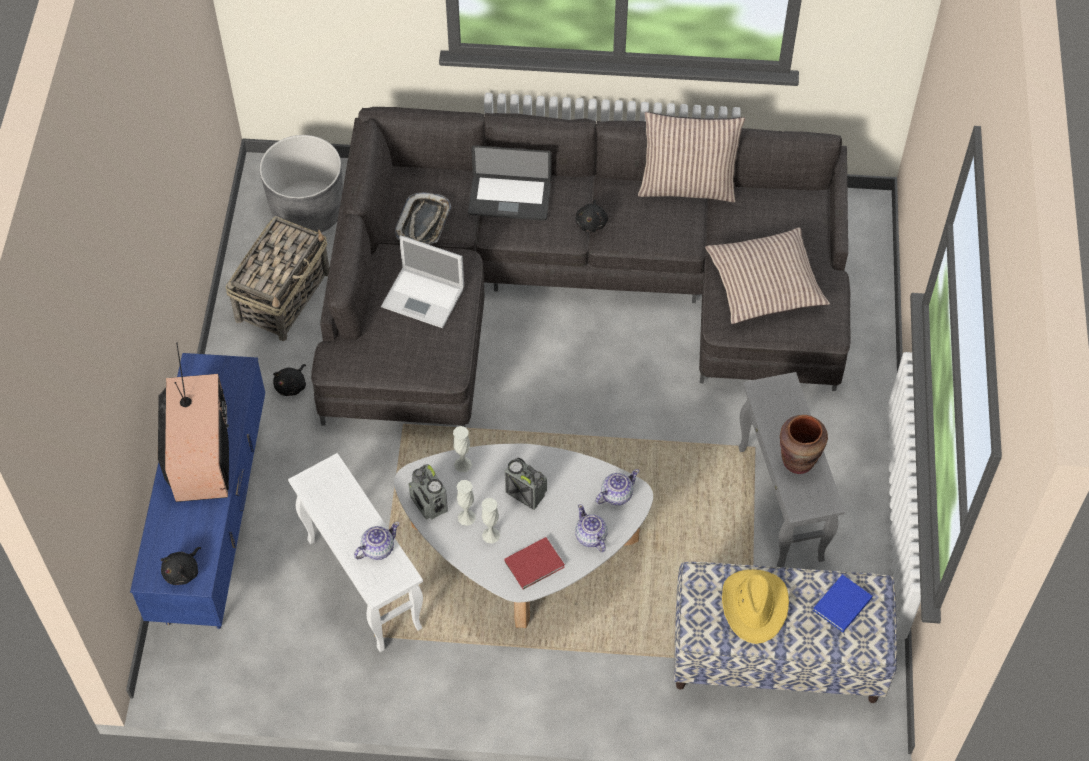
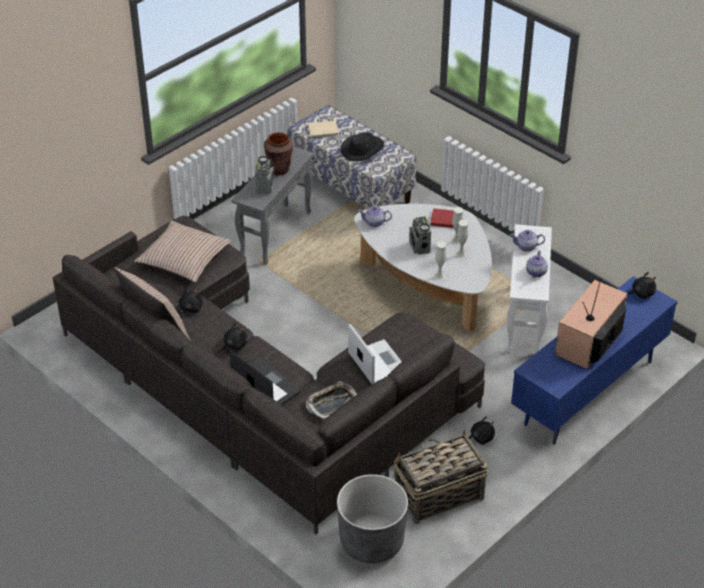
camera: 140 degrees left, 15 degrees down
(429, 504) = (475, 270): radio -> radio (265, 187)
(590, 537) = (406, 215): teapot -> teapot (536, 272)
(683, 231) = (190, 309): none -> black plush toy
(754, 606) = (362, 149): yellow hat -> black hat
(840, 605) = (324, 131): blue book -> beige book

